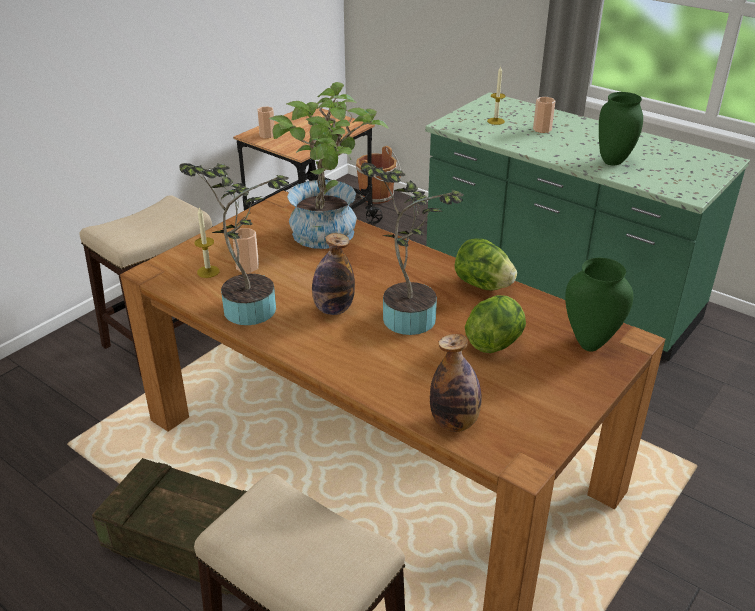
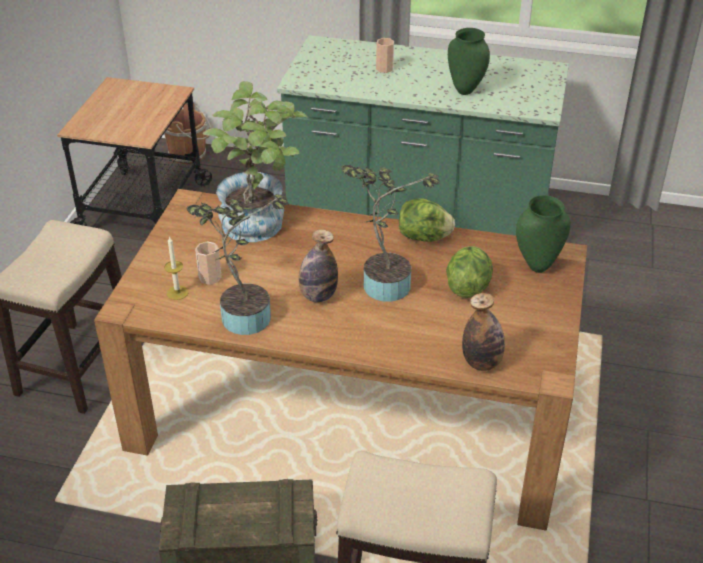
camera: 25 degrees left, 5 degrees up
(267, 135) = (92, 124): cup -> none
(495, 121) = (337, 68): candle -> none

